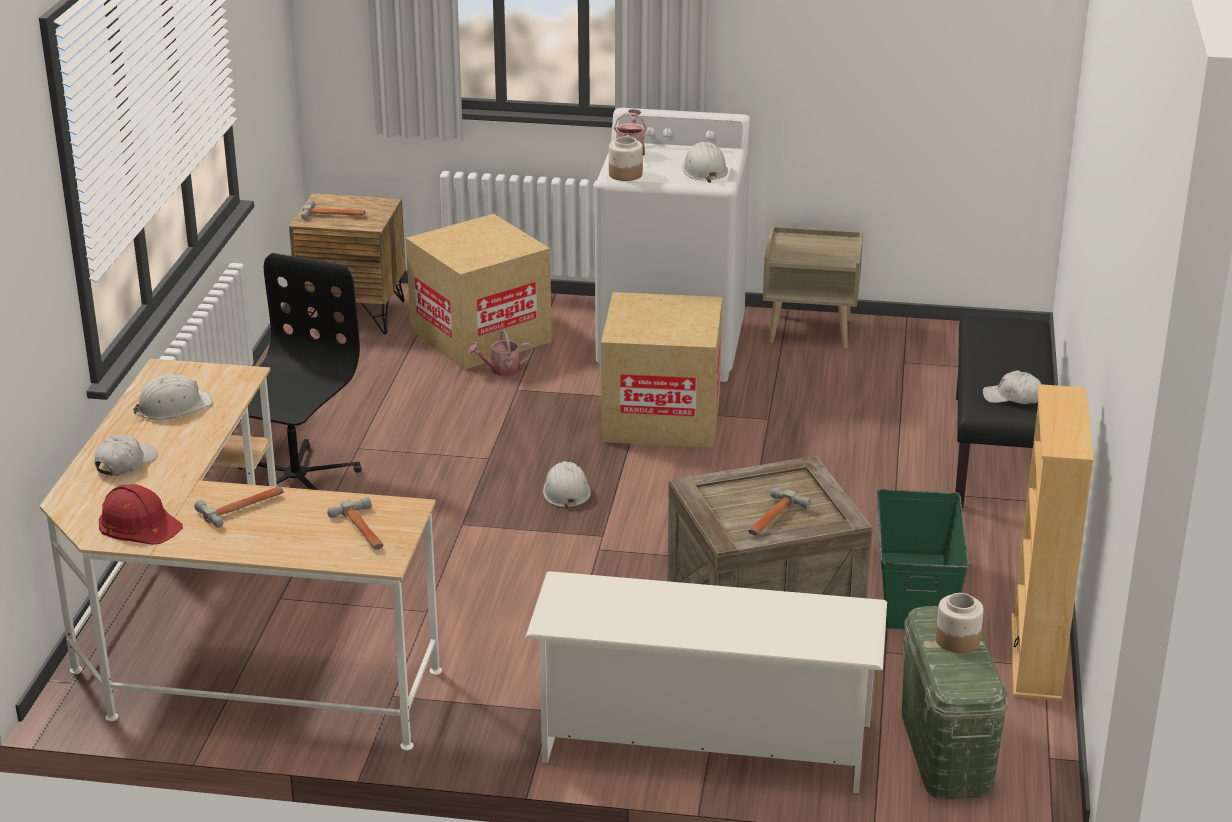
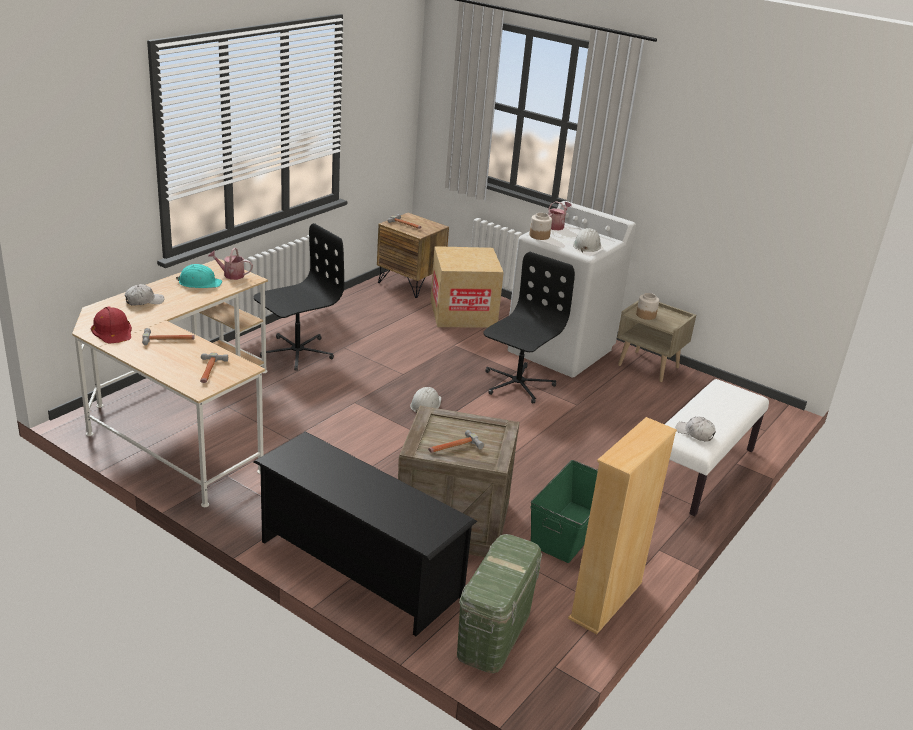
camera: 25 degrees right, 0 degrees up
(173, 406) = (199, 283): white hard hat -> turquoise hard hat
(501, 370) = (456, 333): watering can -> watering can (231, 275)
(661, 417) = (517, 384): cardboard box -> black office chair
(704, 743) = (358, 568): white shoe rack -> black shoe rack
(957, 640) = (510, 563): jar -> jar (645, 315)
(999, 454) = (699, 471): black bench -> white bench

